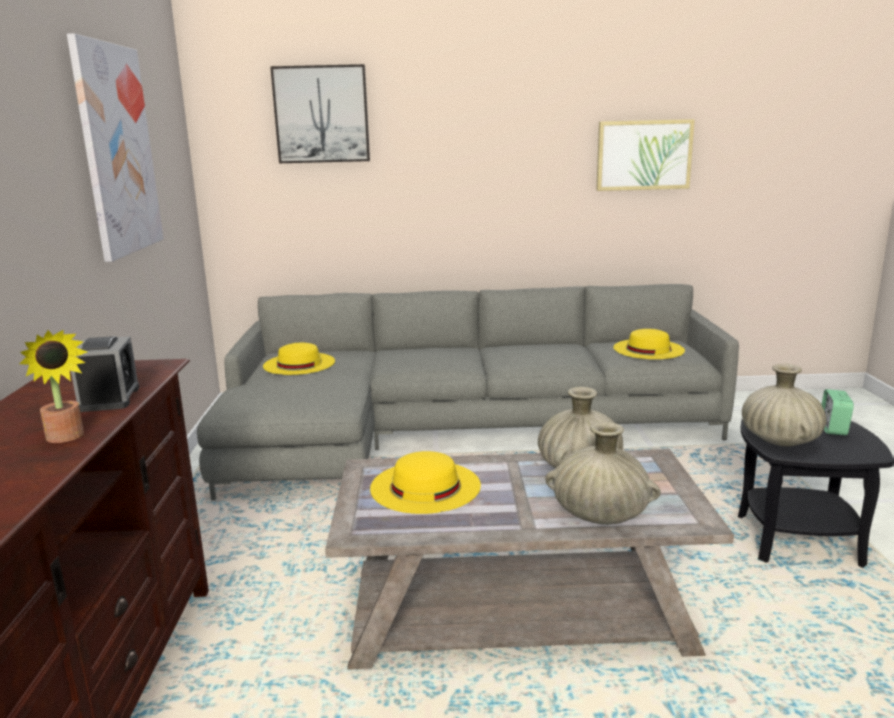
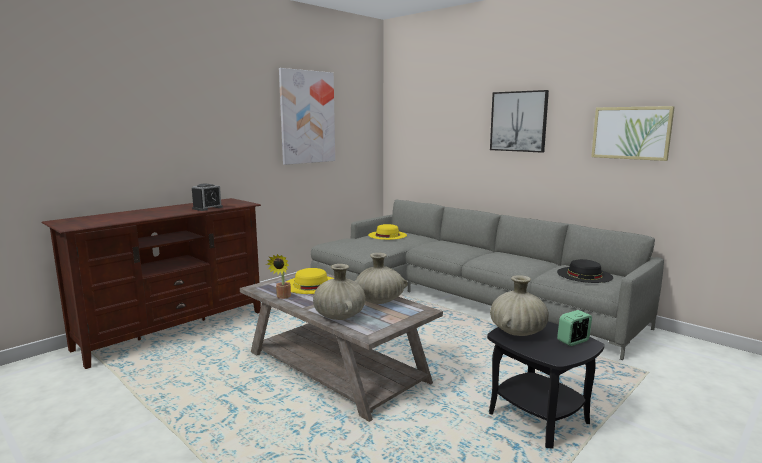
camera: 45 degrees right, 5 degrees down
(66, 438) = (170, 213): potted plant -> potted plant (282, 297)
(321, 114) = (437, 102): picture -> picture (518, 121)
(648, 349) = (584, 274): yellow hat -> black hat

